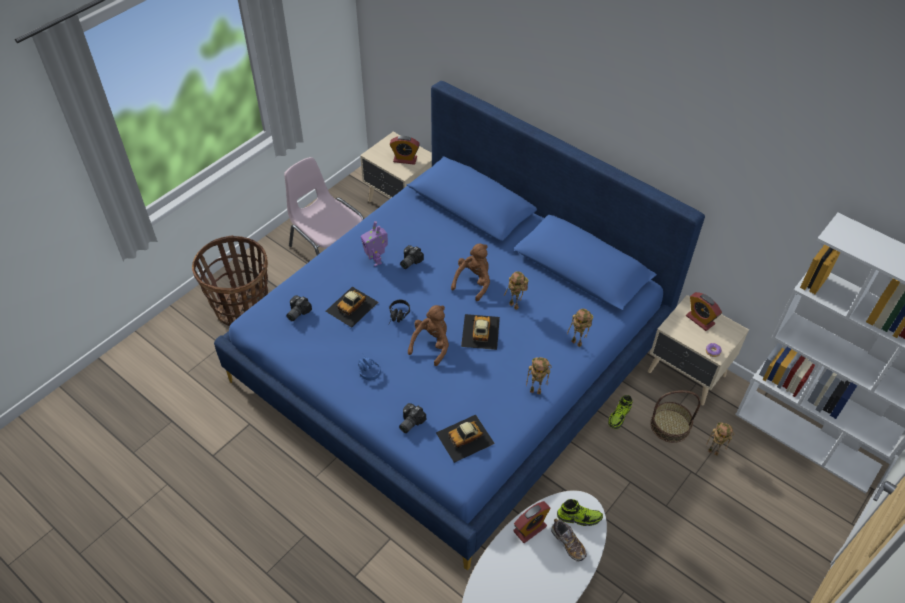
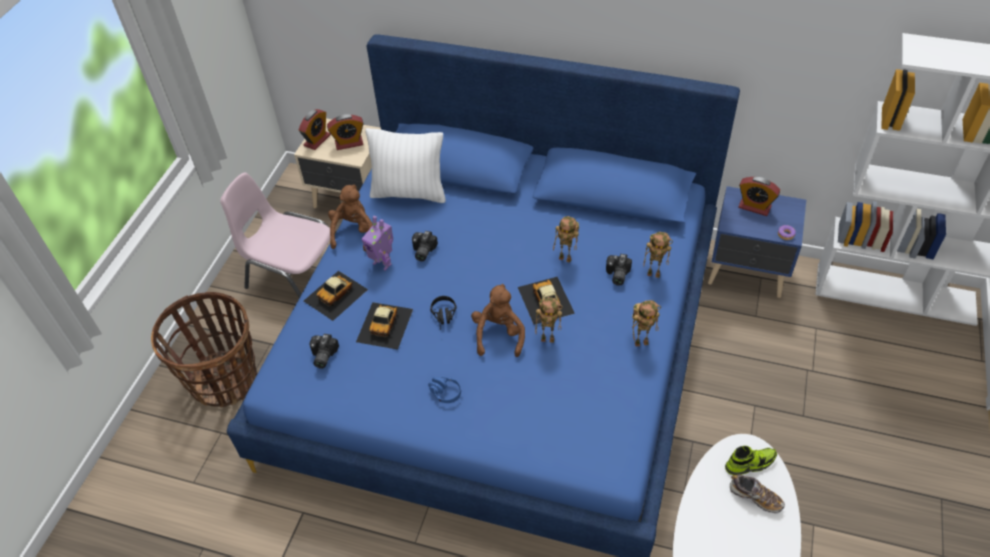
camera: 20 degrees left, 0 degrees up
(409, 422) = (524, 432): camera -> camera (616, 275)
(424, 213) = (409, 193): none -> white pillow
(465, 438) = (596, 425): toy car -> toy car (336, 295)
(473, 282) = (506, 249): brown plush toy -> brown plush toy (353, 232)
(530, 529) = (706, 498): alarm clock -> alarm clock (317, 140)
(619, 416) = (706, 341): shoe -> none
(670, 425) = (760, 331): basket -> none
(686, 375) = (747, 273): beige nightstand -> blue nightstand
(714, 451) = (817, 340): toy robot -> toy robot (548, 339)

